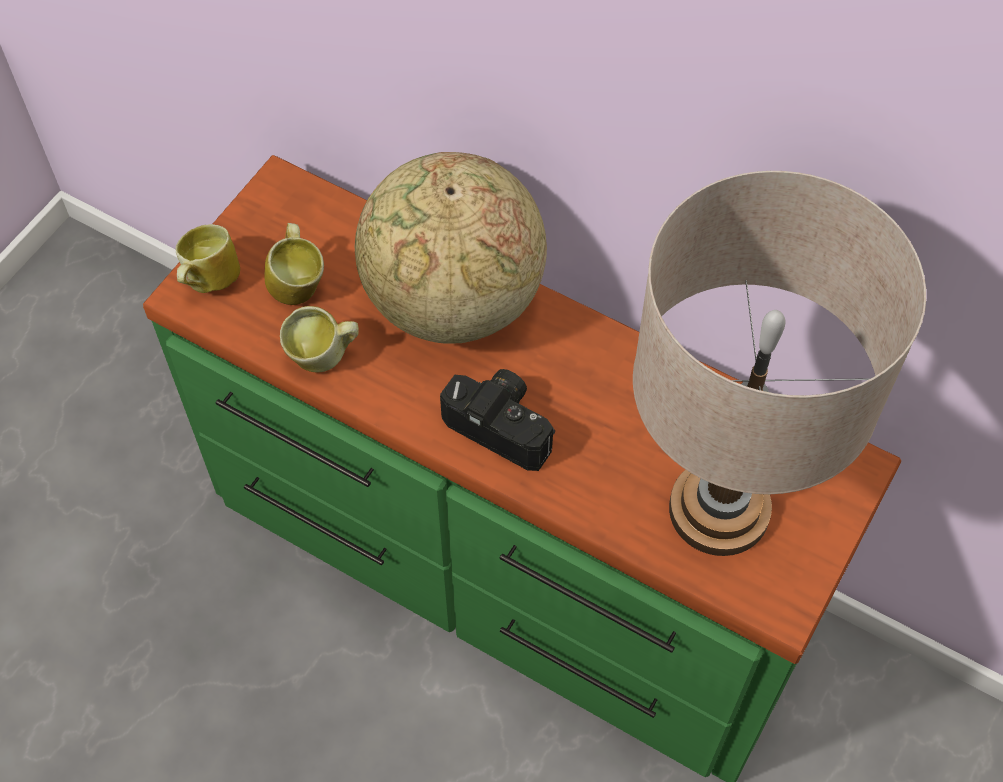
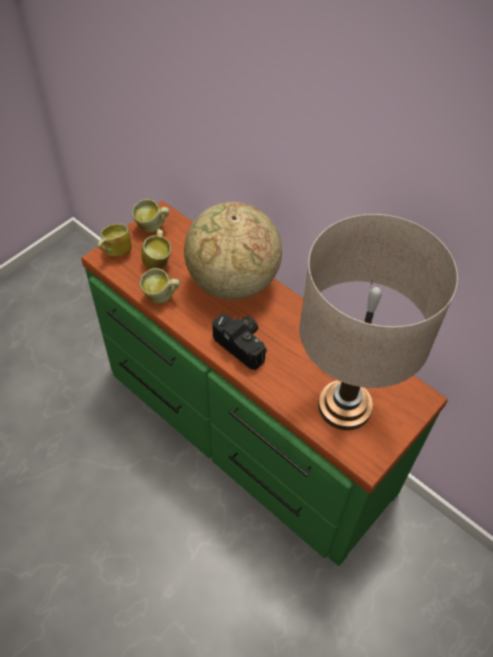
camera: 10 degrees right, 5 degrees down
(269, 216) = (153, 227): none -> mug

